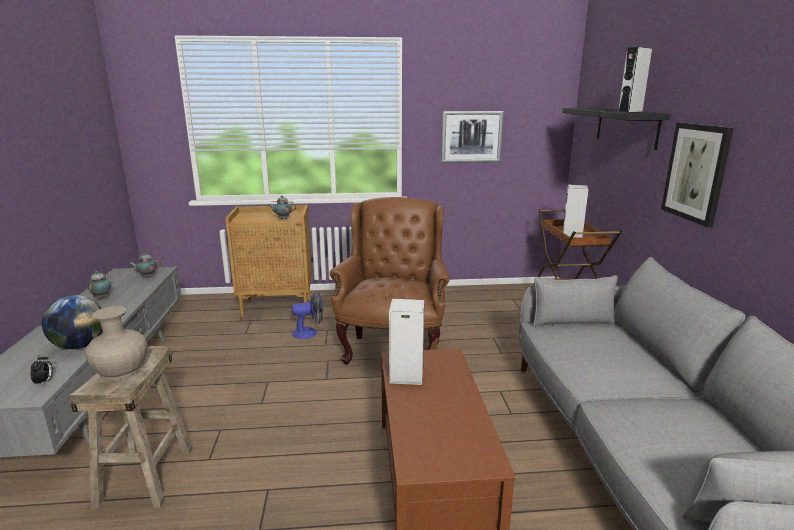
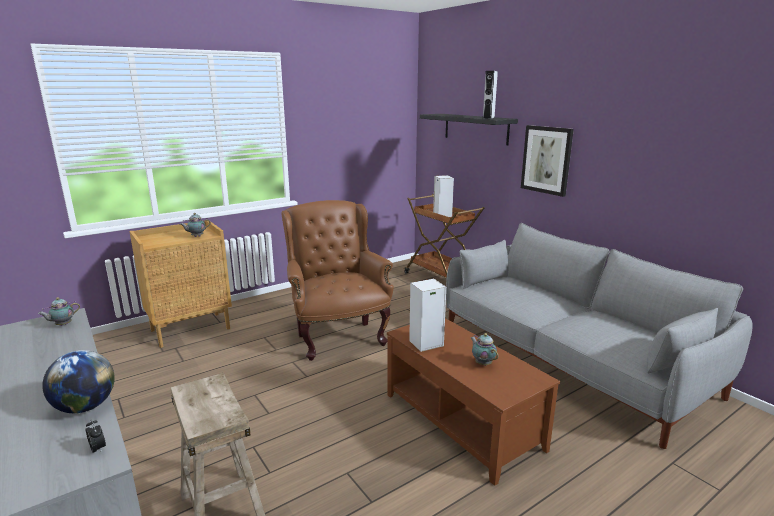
camera: 30 degrees left, 0 degrees up
(102, 297) = (35, 357): teapot -> teapot (482, 363)
(121, 370) = (204, 405): beige vase -> none
(309, 332) = (249, 343): fan -> none
(471, 137) = (344, 141): picture -> none

